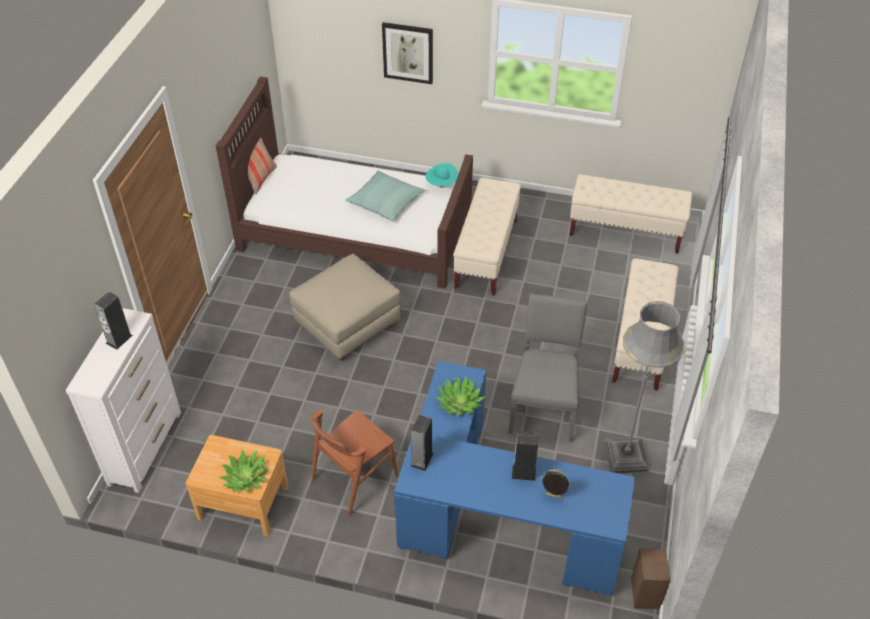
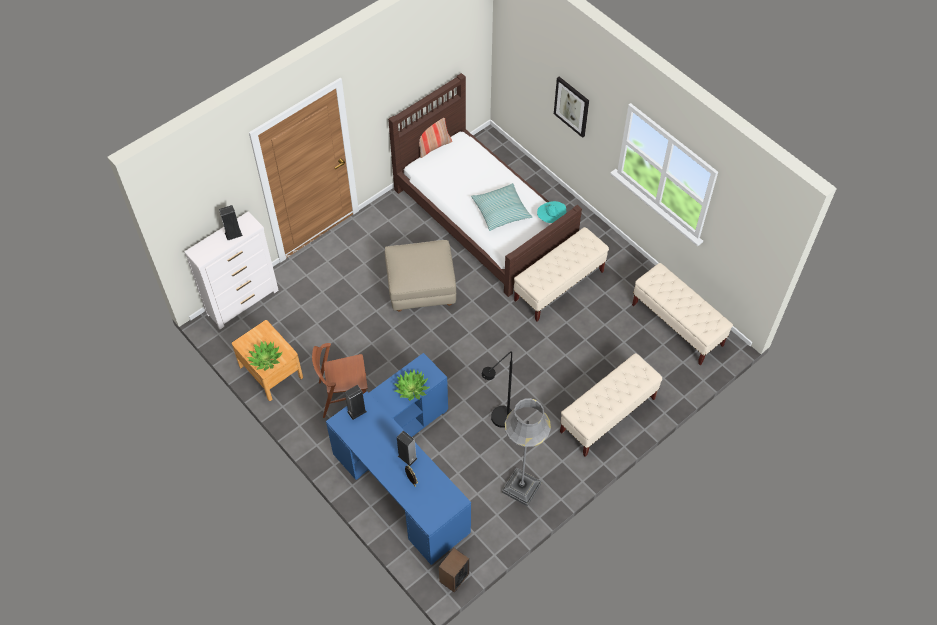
camera: 35 degrees right, 10 degrees up
(543, 408) = (498, 422): grey chair -> black floor lamp

